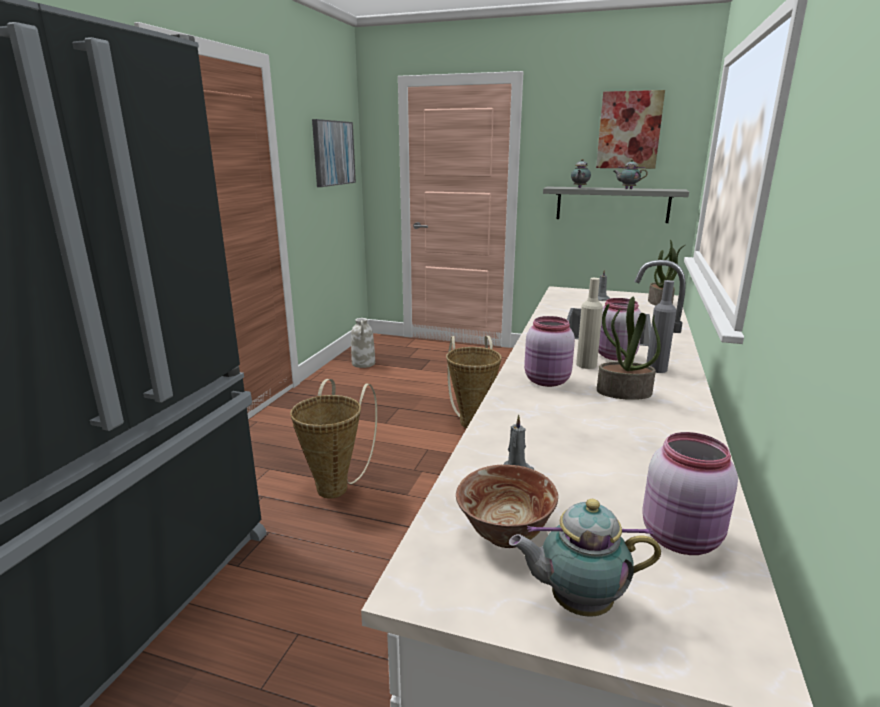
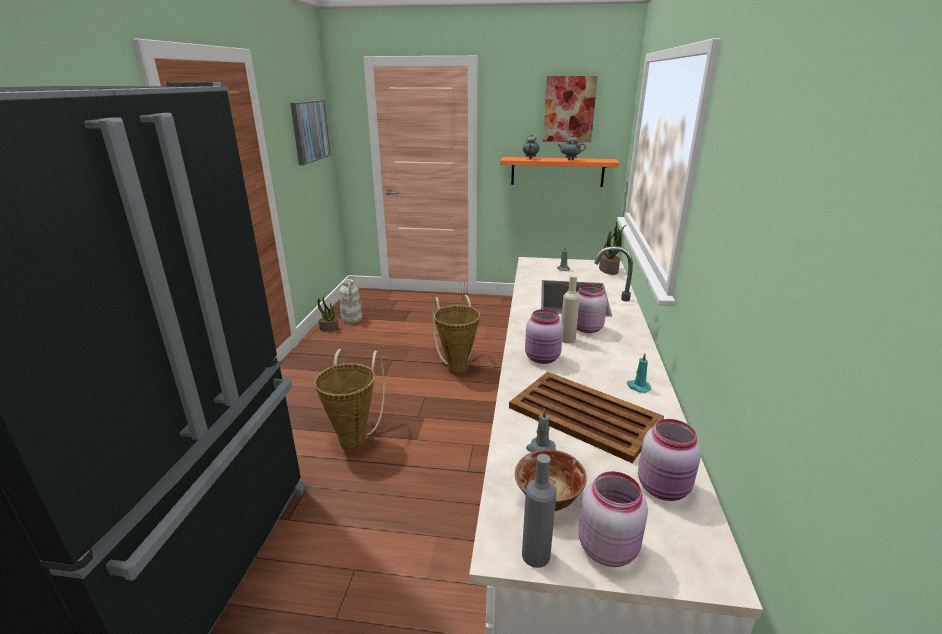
camera: 10 degrees left, 5 degrees up
(576, 603) = (608, 547): teapot -> pink jar
(584, 442) = (583, 414): none -> brown tray
(612, 204) = (557, 171): grey shelf -> orange shelf
(623, 393) = (600, 364): potted plant -> potted plant (328, 328)
(656, 369) = (619, 339): grey bottle -> grey bottle (536, 555)
(670, 419) = (638, 387): none -> turquoise candle

